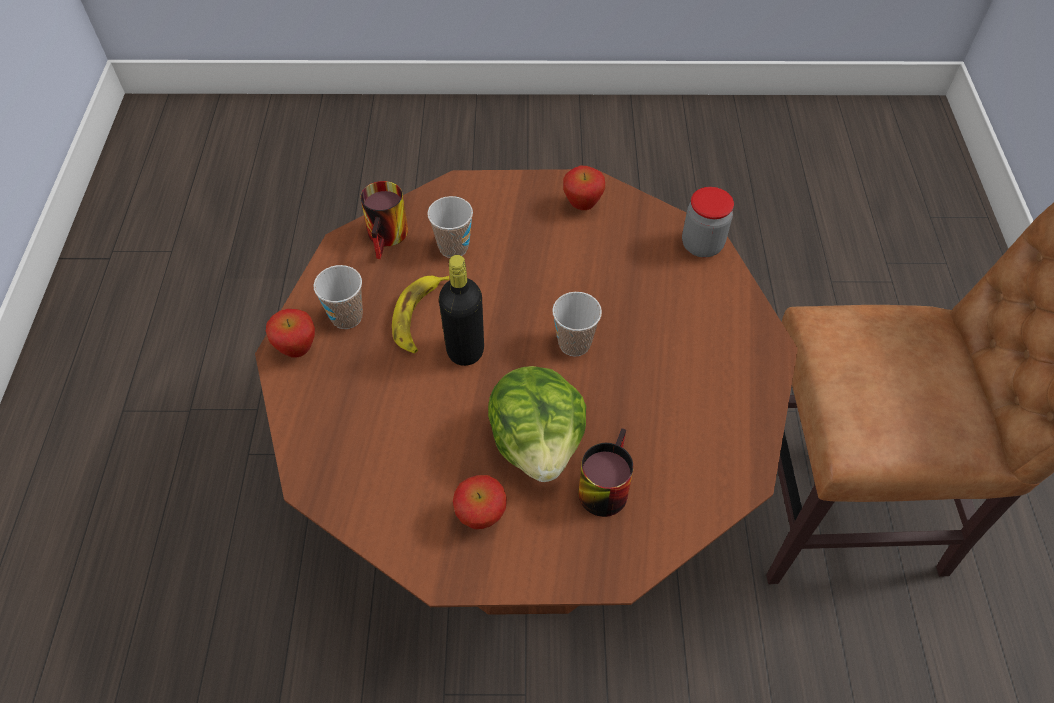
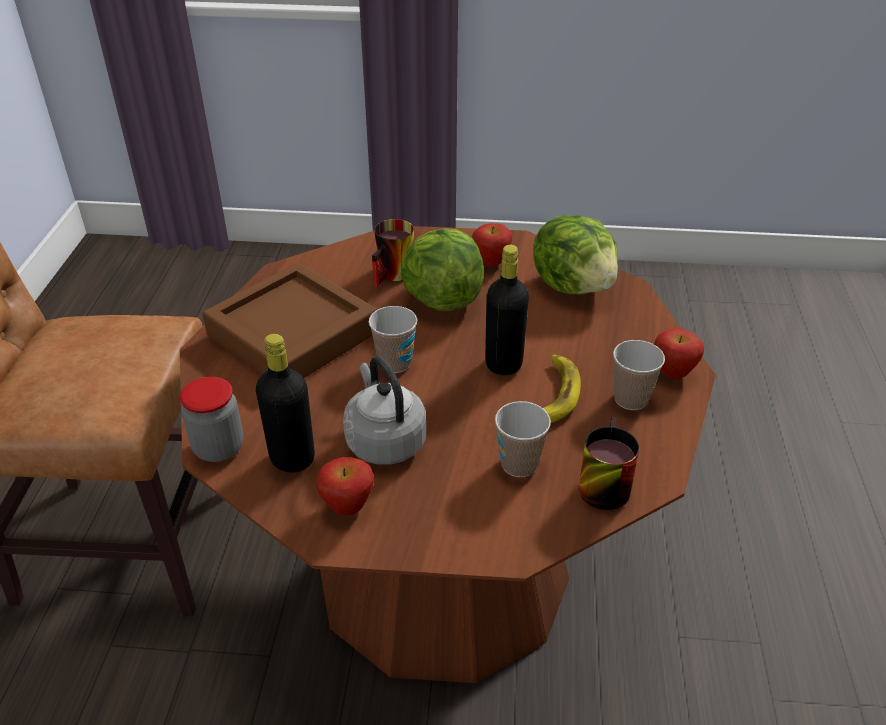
camera: 175 degrees left, 15 degrees down
(377, 480) = (574, 285): none -> lettuce
(567, 261) = (384, 440): none -> grey kettle
(638, 240) = (292, 458): none -> black bottle
(690, 375) = (293, 334): none -> brown tray

